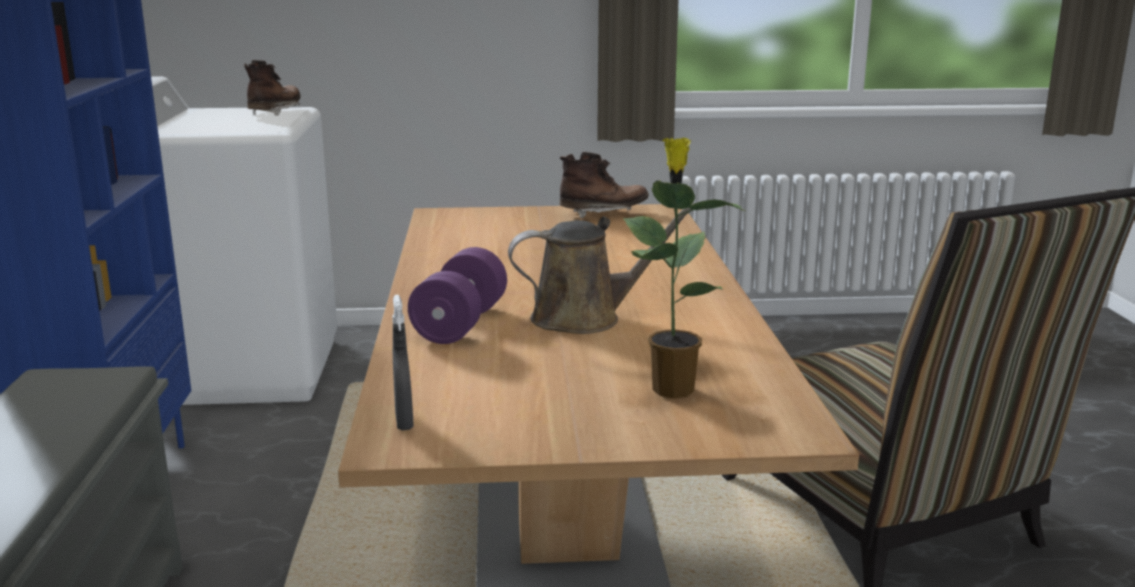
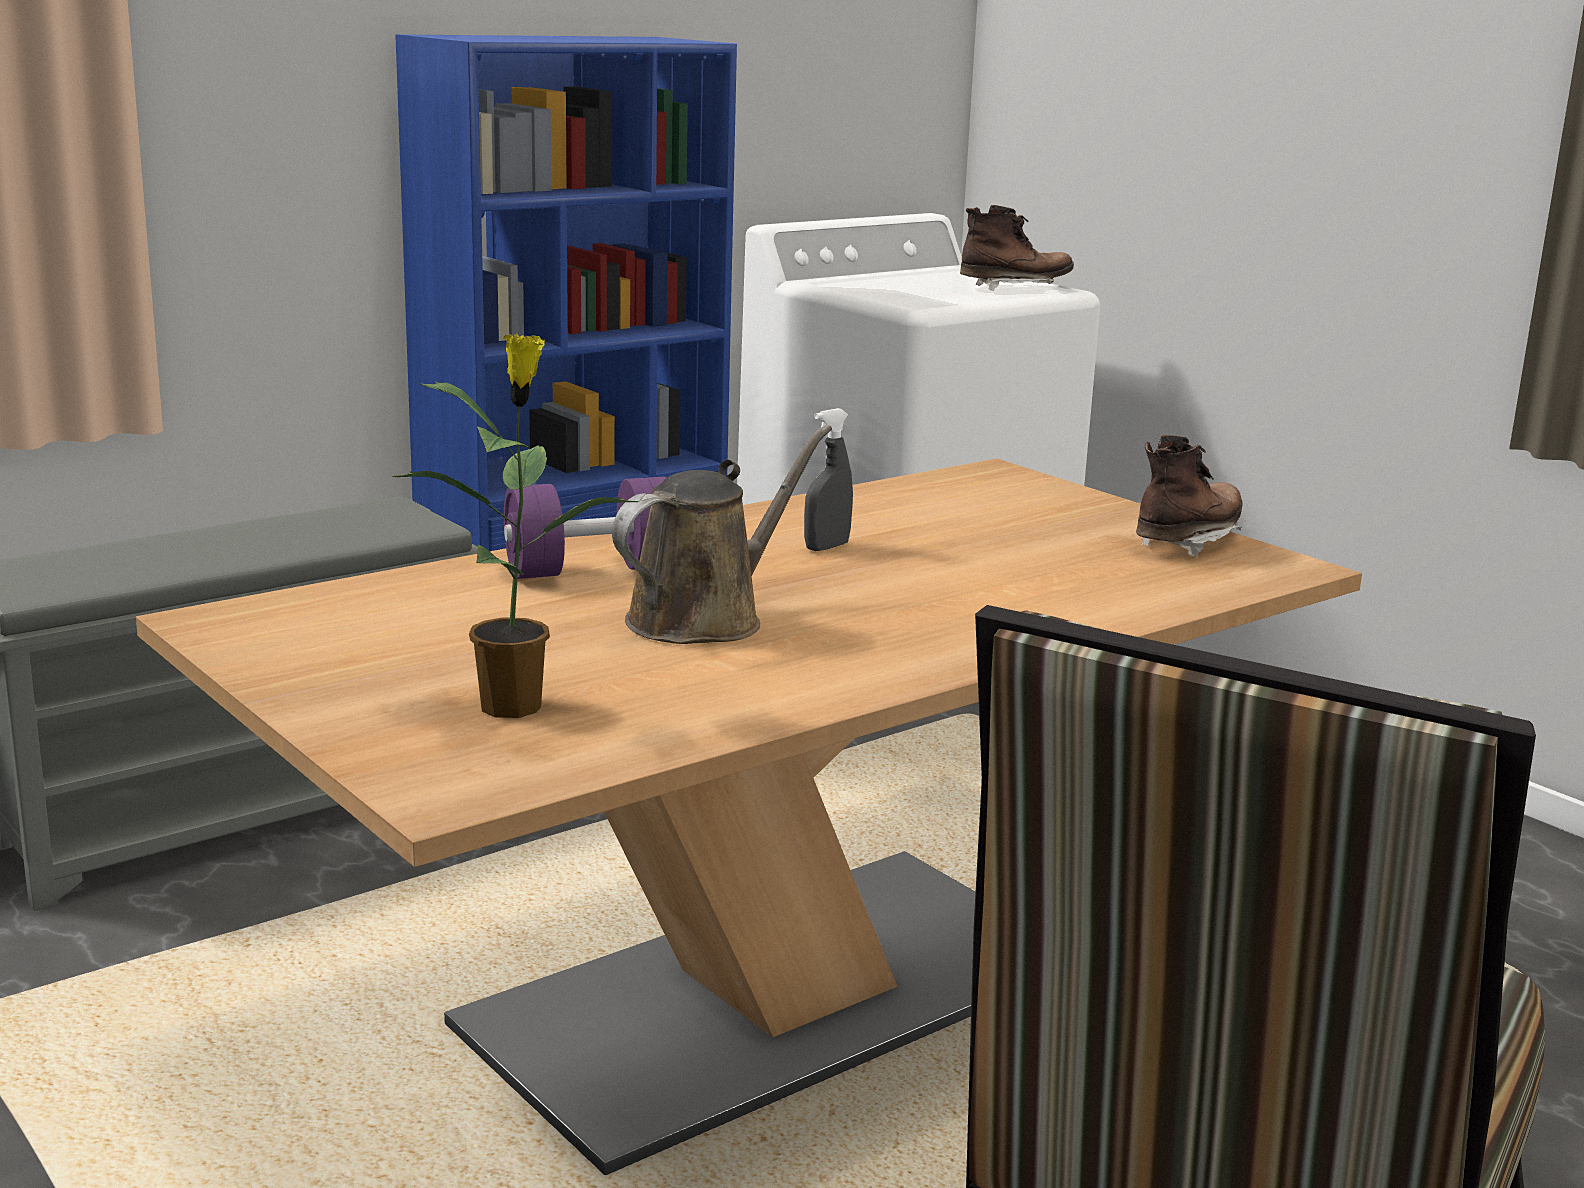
camera: 55 degrees right, 0 degrees up
(404, 422) = (274, 611): grey spray bottle -> grey spray bottle (826, 547)
(585, 318) = (704, 618): brown watering can -> brown watering can turned 90 degrees counterclockwise
(603, 214) = (1187, 542): brown boot -> brown boot turned 90 degrees counterclockwise

